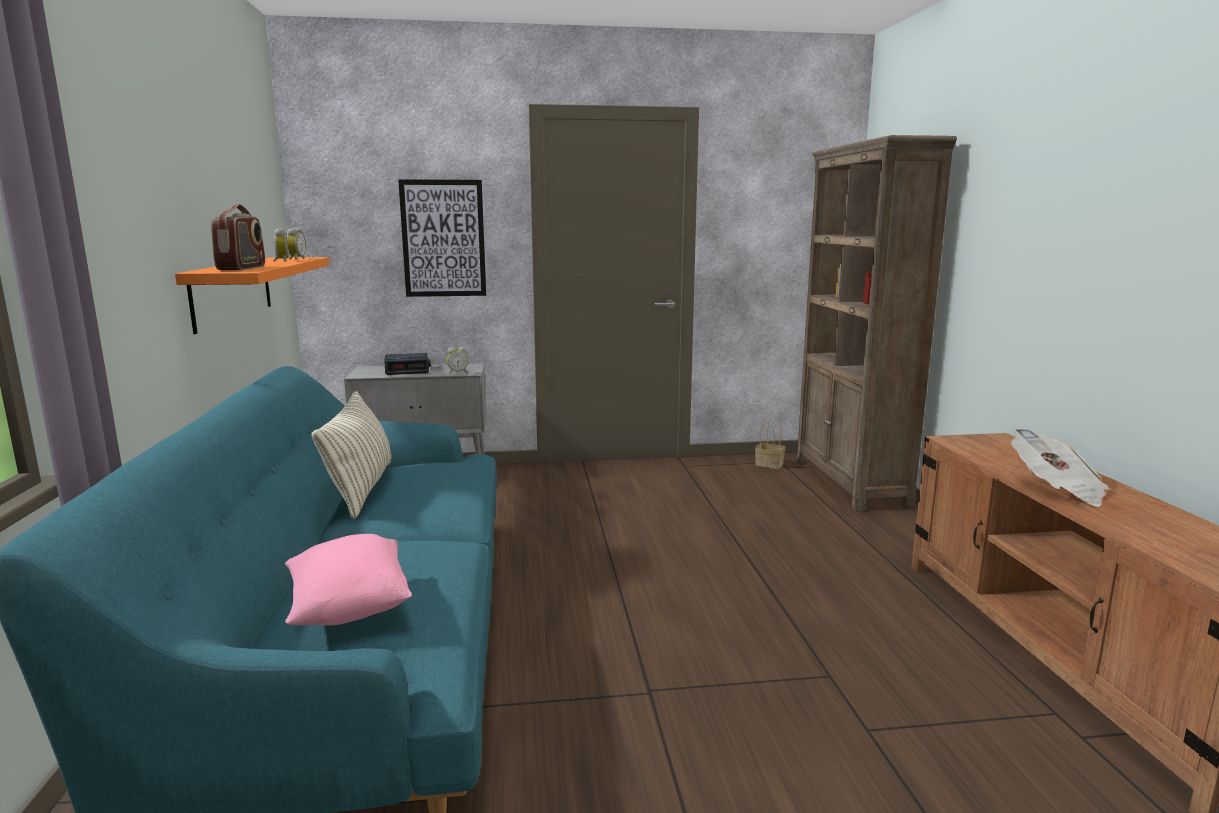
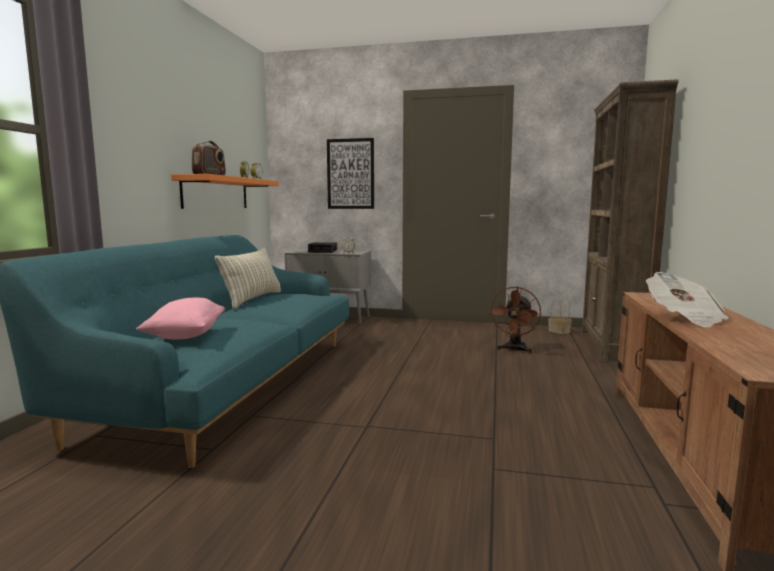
camera: 20 degrees right, 5 degrees down
(739, 507) = (514, 350): none -> brown fan

